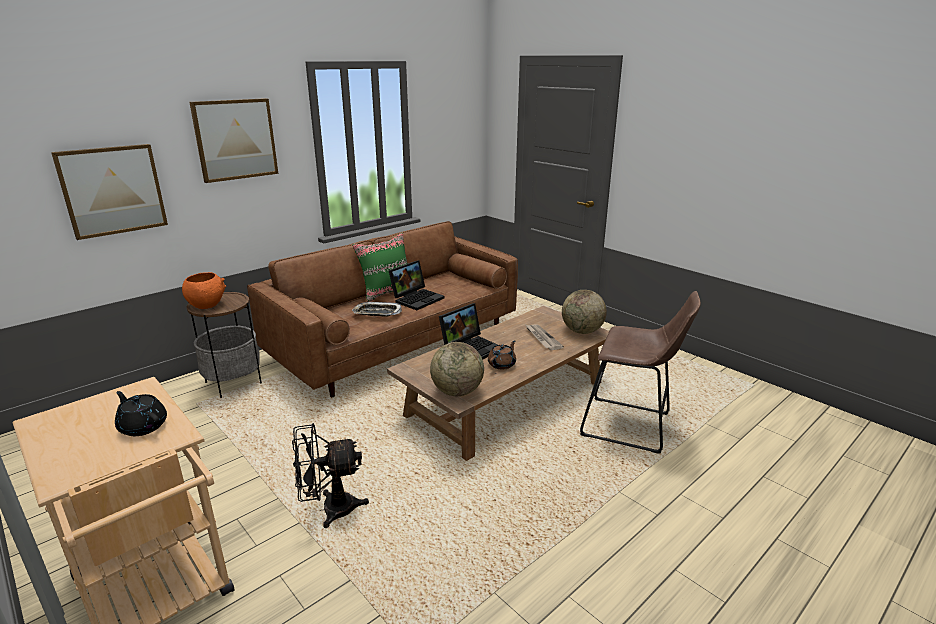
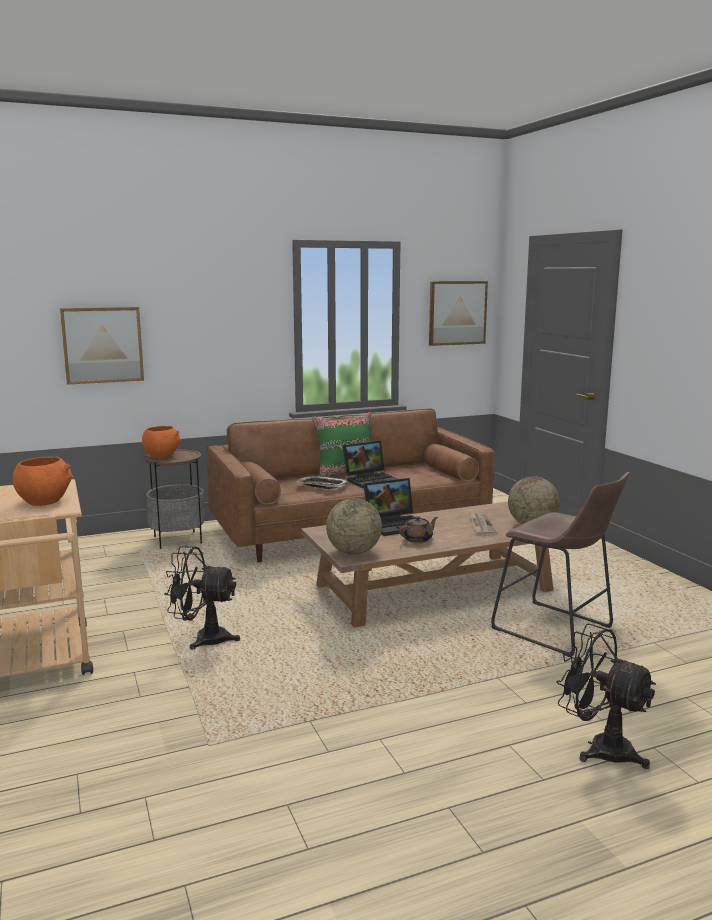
camera: 20 degrees right, 10 degrees down
(143, 426) = (44, 502): black teapot -> orange bowl
(235, 139) = (216, 308): picture -> picture (457, 313)
(742, 551) = (599, 748): none -> black fan

